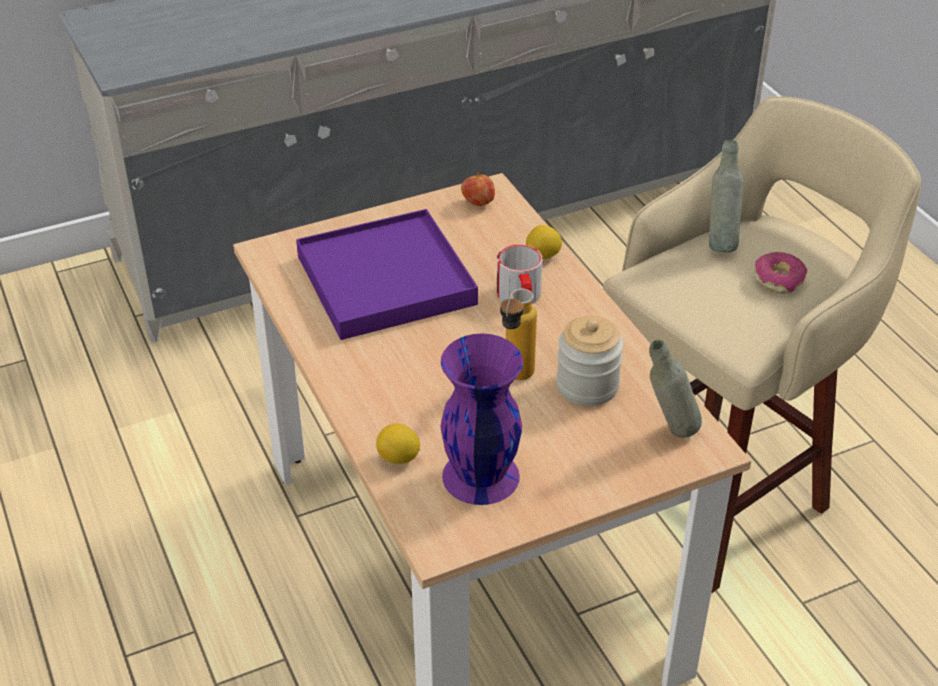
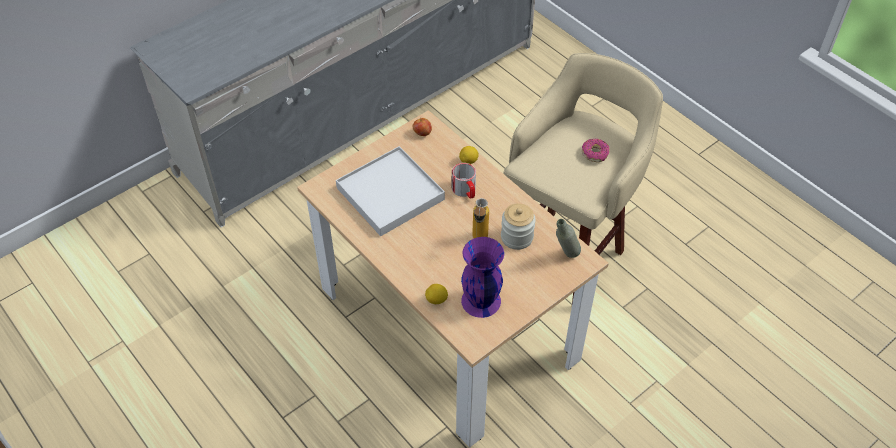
camera: 15 degrees left, 10 degrees up
(385, 280) = (390, 194): purple tray -> white tray
(720, 243) = (559, 136): grey bottle -> none

